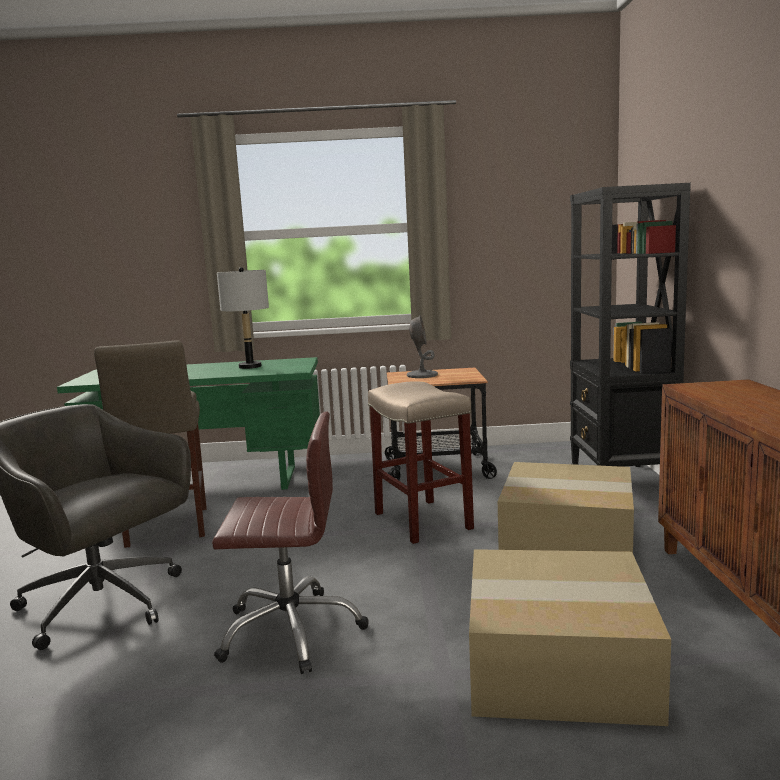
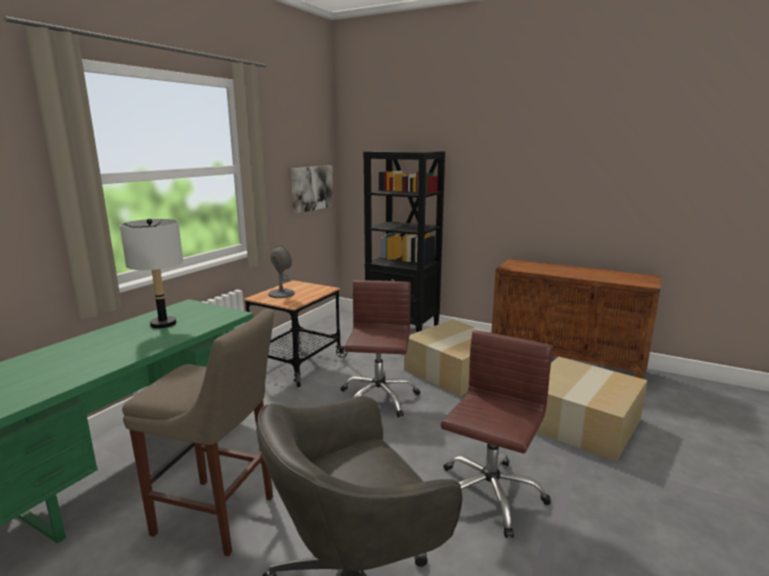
camera: 60 degrees left, 5 degrees up
(424, 521) = (378, 398): beige stool -> brown office chair
(555, 253) = (312, 188): none -> picture

